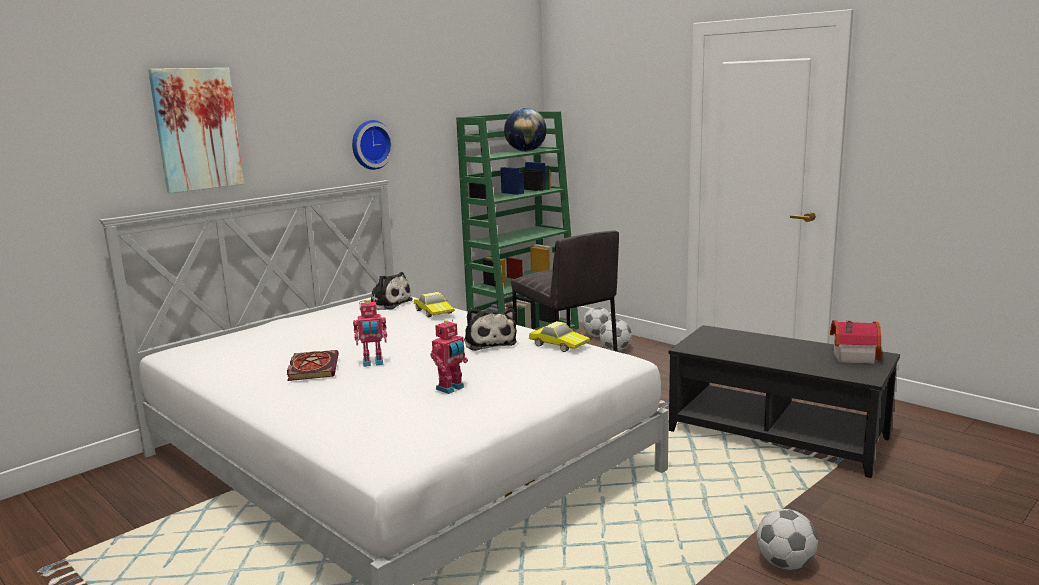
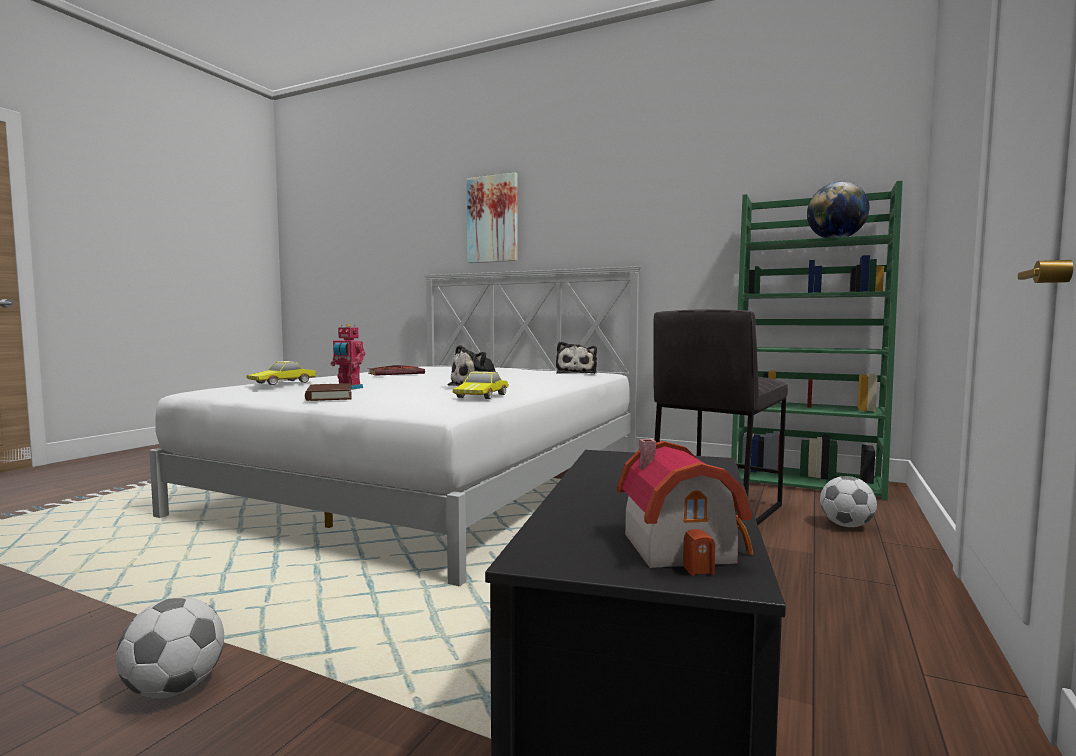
camera: 70 degrees right, 10 degrees down
(370, 144) = (635, 233): wall clock -> none
(373, 363) = (408, 377): toy robot -> none
(434, 311) = (561, 377): toy car -> toy car (283, 383)
(517, 394) = (329, 396): none -> brown book
(598, 336) = (880, 512): football -> none

